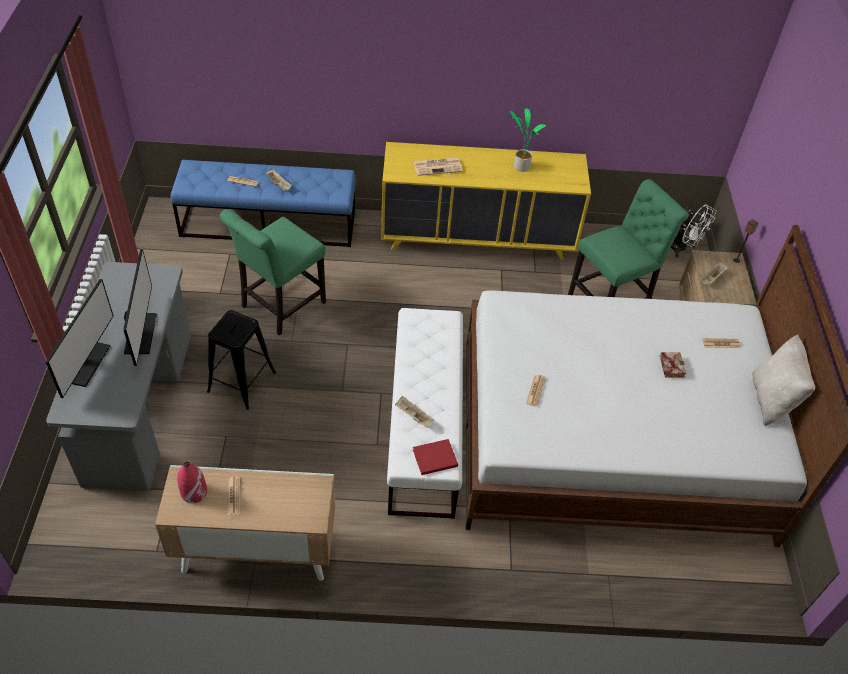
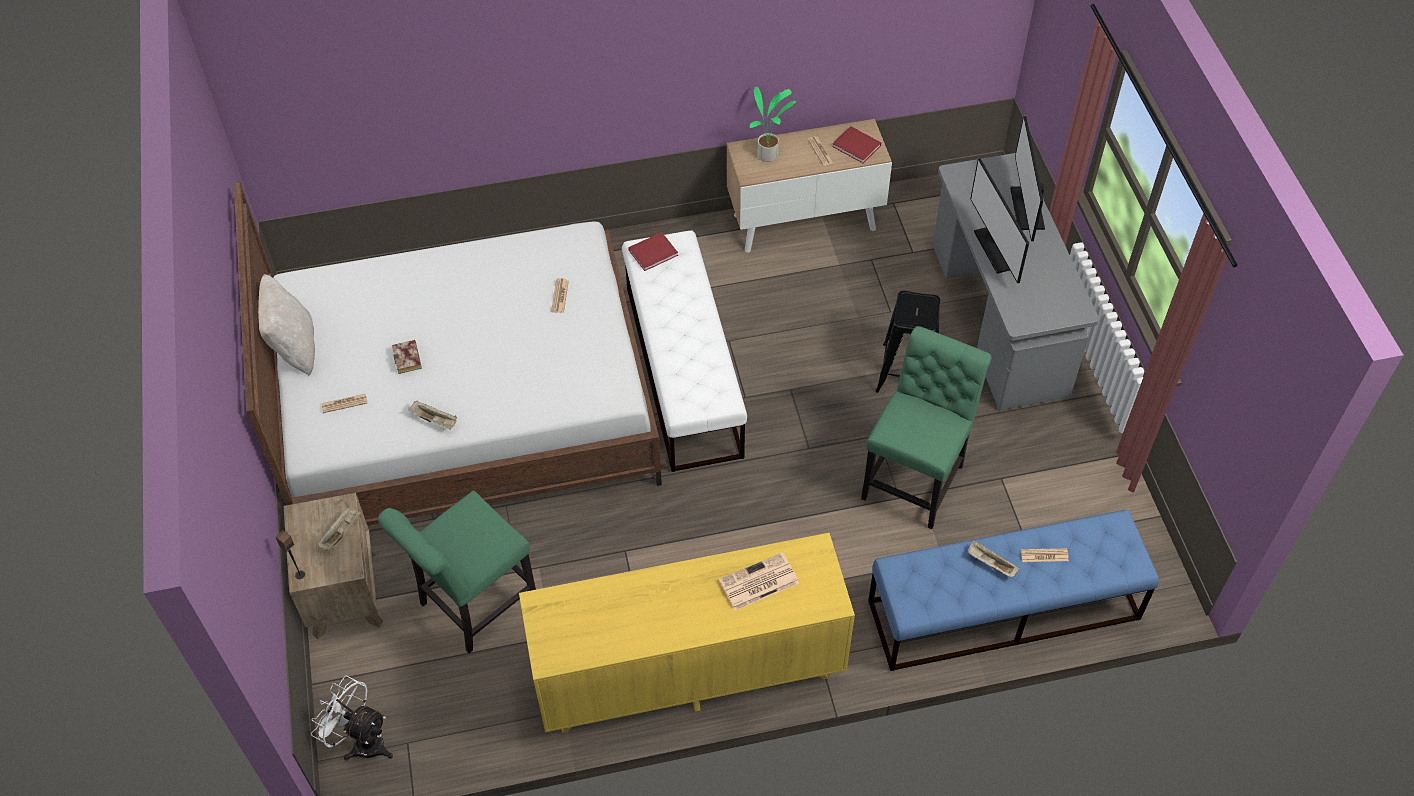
camera: 170 degrees right, 5 degrees up
(193, 492) = (857, 146): red vase -> red book
(413, 416) = (688, 287): beige tray -> beige tray (435, 420)
(520, 166) = (633, 619): potted plant -> potted plant (769, 155)

